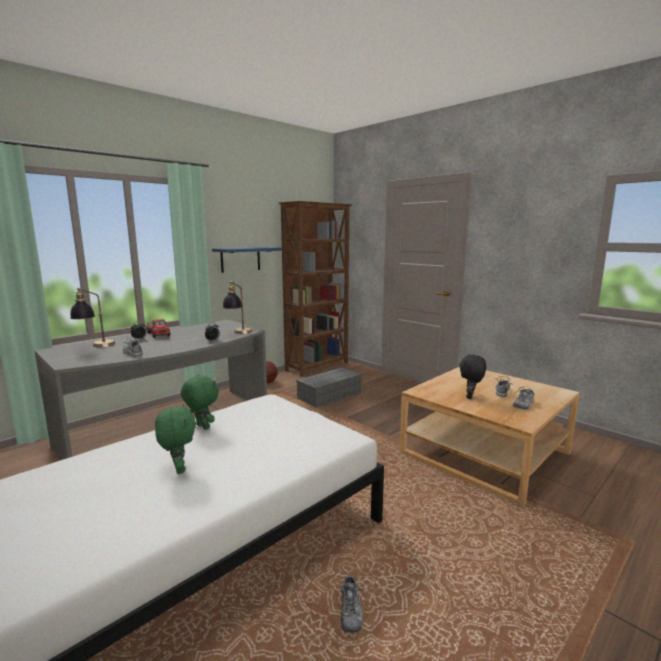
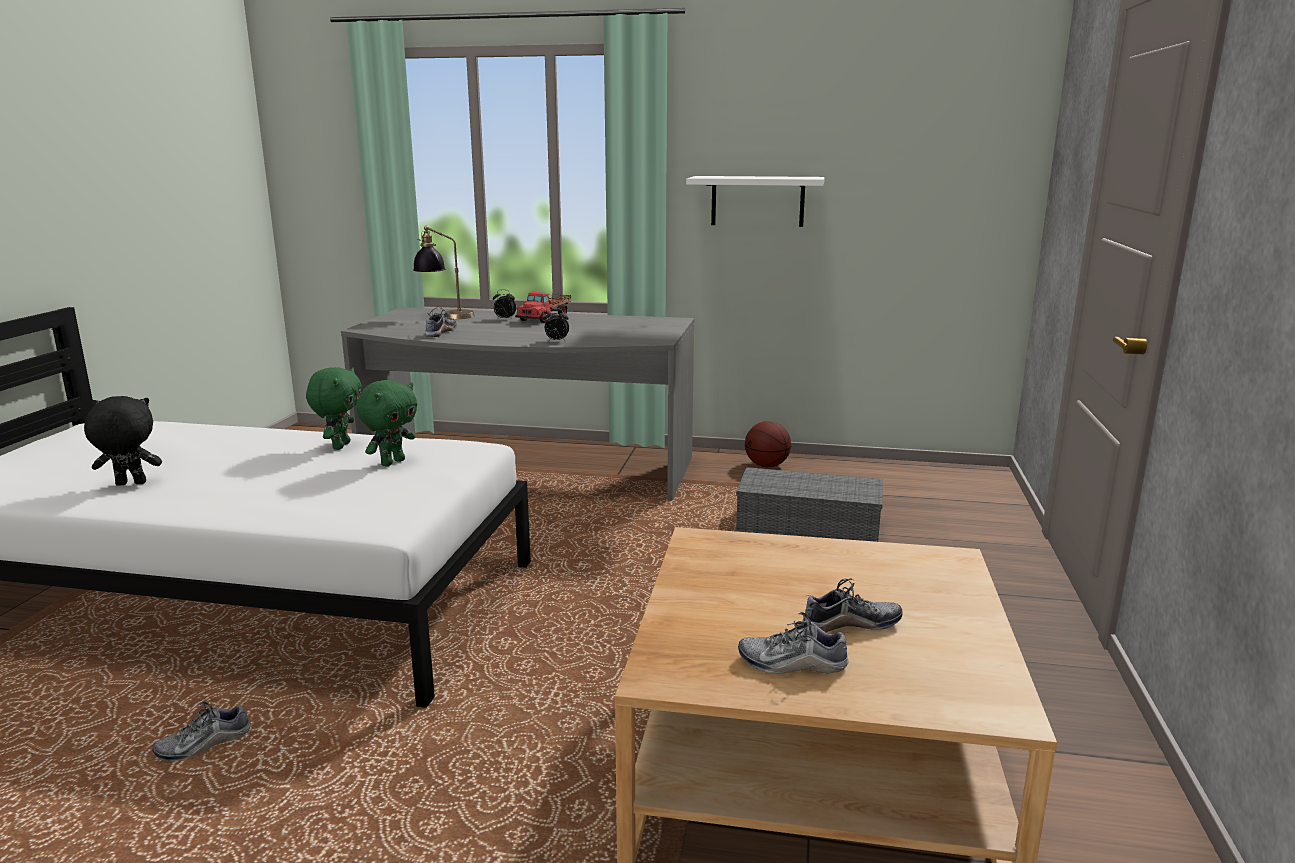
camera: 55 degrees right, 5 degrees up
(178, 469) = (216, 470): green plush toy -> green plush toy (392, 462)
(238, 333) = (621, 340): table lamp -> none
(240, 259) = (757, 201): blue shelf -> white shelf
(318, 366) = (921, 474): brown bookcase -> none
(470, 397) = (749, 594): black plush toy -> black plush toy (130, 484)

